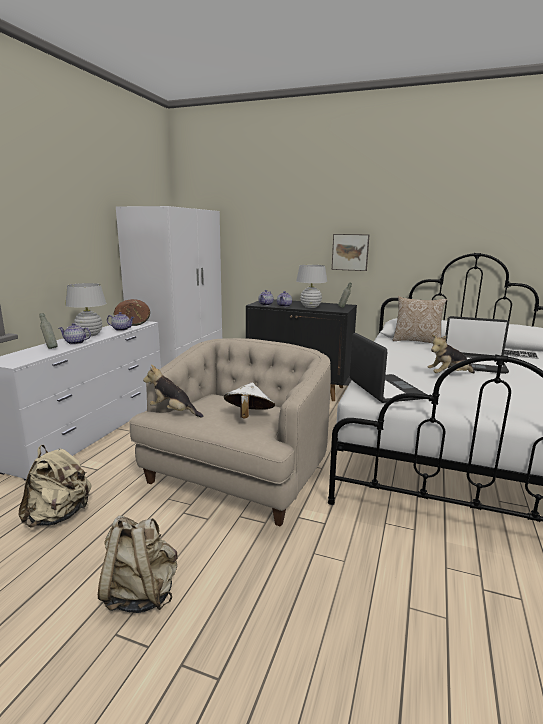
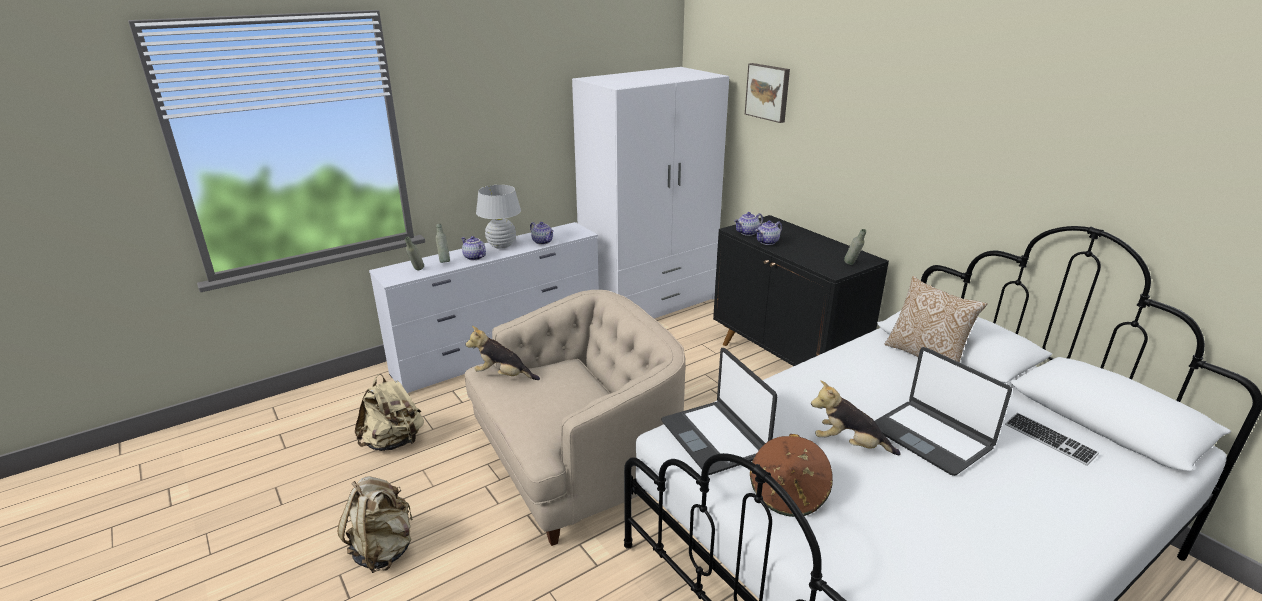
camera: 35 degrees right, 10 degrees up
(31, 356) = (417, 271): none -> grey bottle
(133, 323) = (569, 231): brown hat -> brown hat (788, 494)
(173, 412) = (503, 376): plush toy -> plush toy turned 45 degrees counterclockwise
(248, 416) = (560, 410): white hat -> none
(310, 307) = (802, 252): white table lamp -> none
(350, 252) = (892, 174): picture -> picture (768, 92)
(385, 389) = (715, 438): laptop -> laptop turned 135 degrees clockwise

